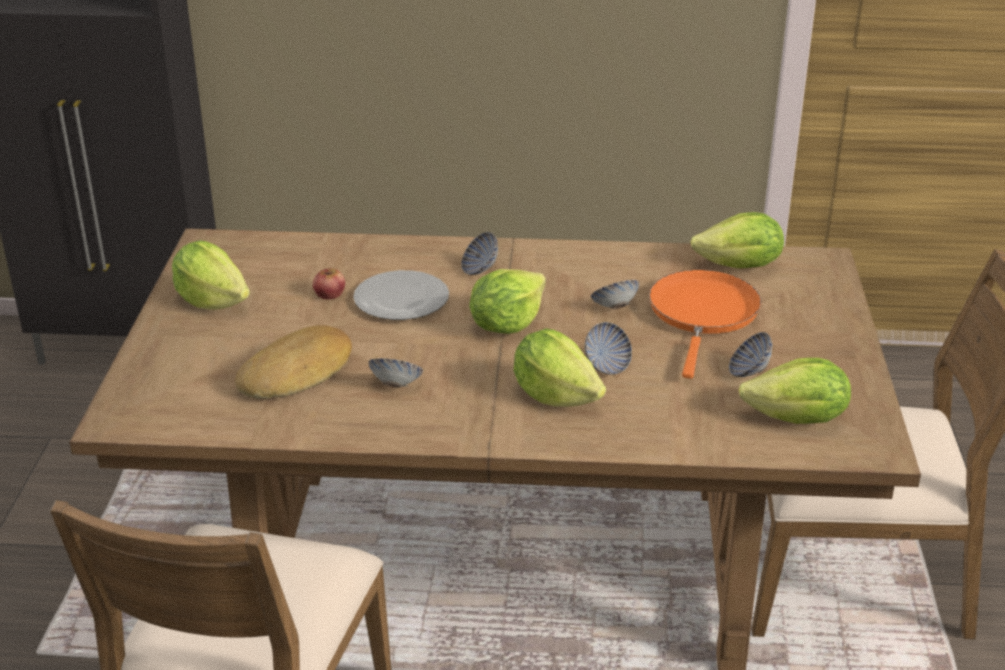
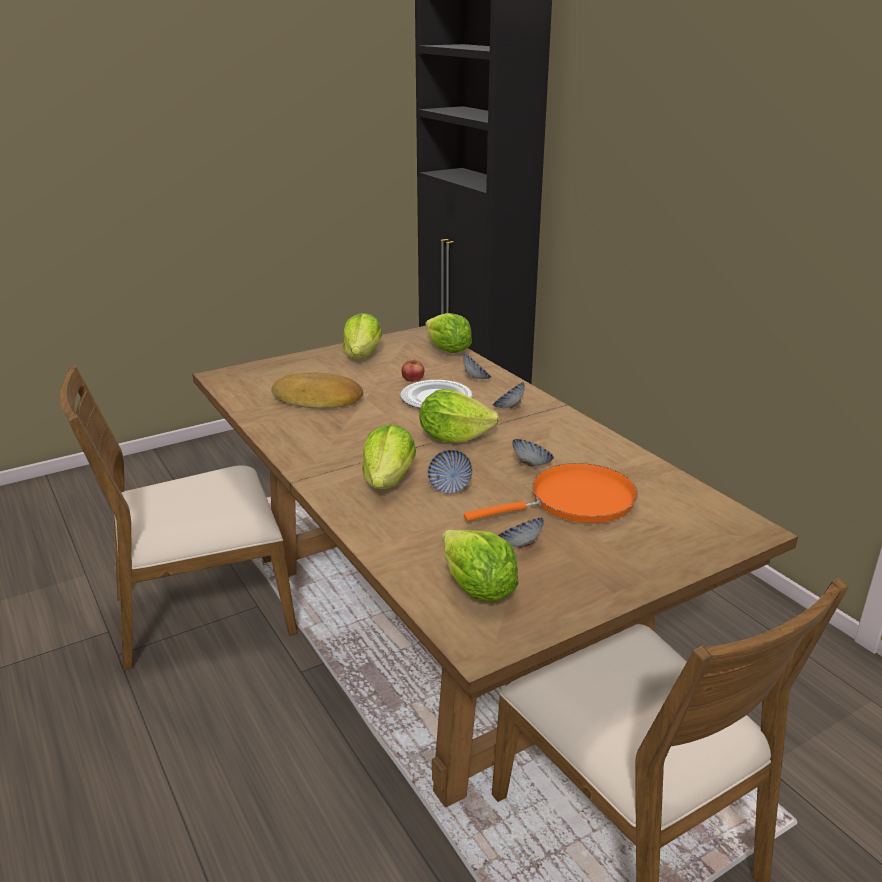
camera: 55 degrees right, 5 degrees down
(396, 385) = (338, 429): bowl -> bowl (476, 378)
(740, 266) = (673, 495): lettuce -> lettuce (448, 351)

